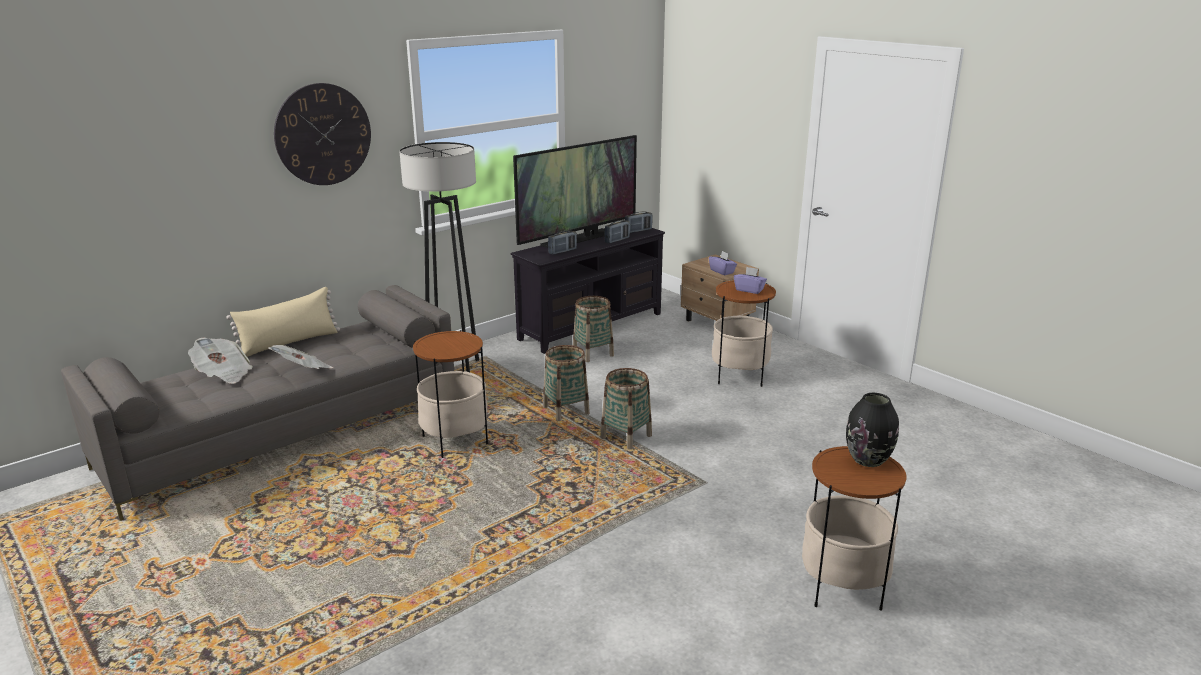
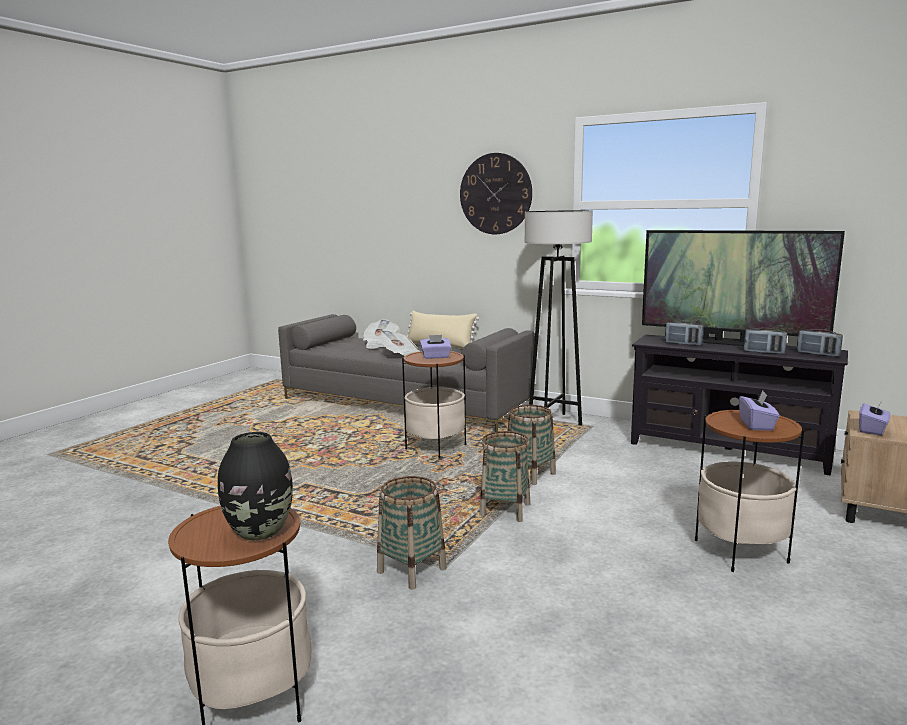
camera: 70 degrees right, 10 degrees down
(449, 343) = (436, 357): none -> purple tissue box
(593, 353) = (667, 463): basket -> basket (411, 570)

